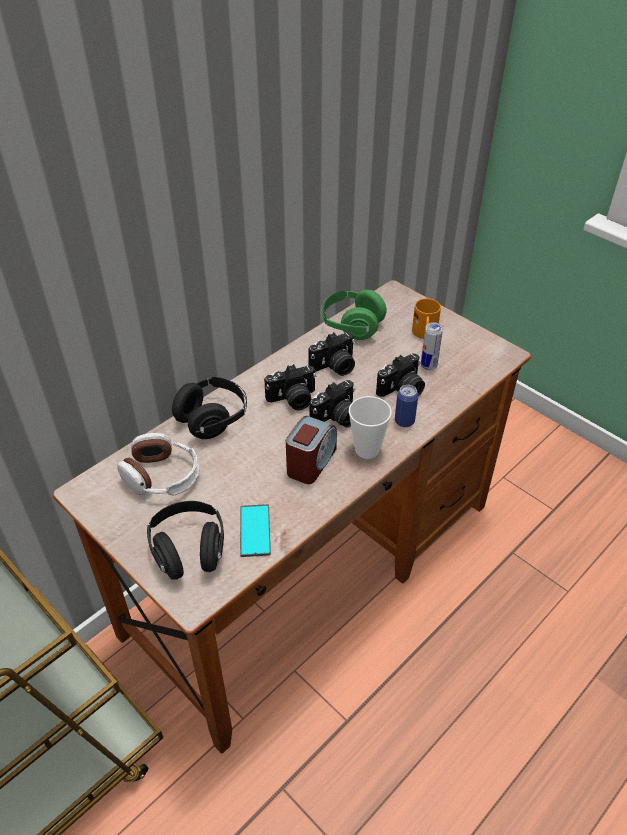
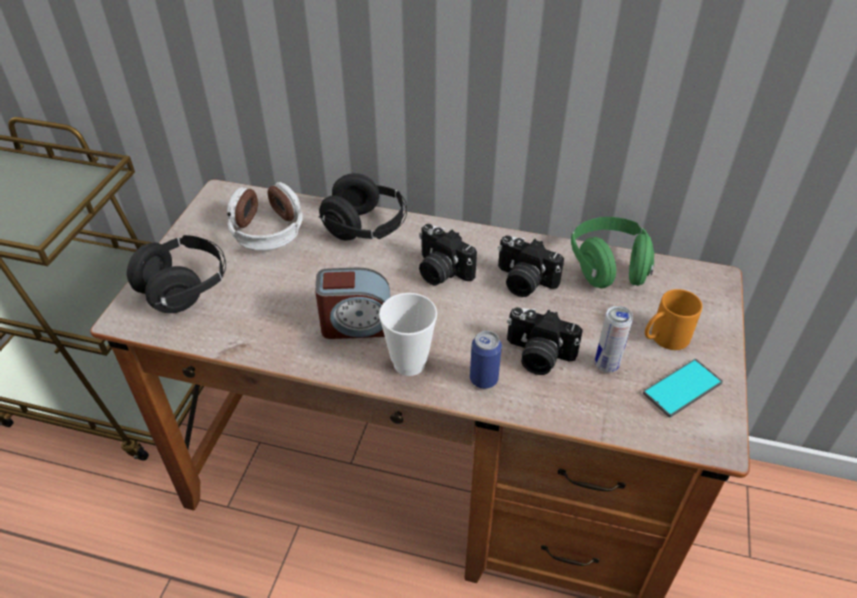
camera: 60 degrees right, 0 degrees up
(255, 531) = (233, 322): phone -> phone (682, 388)
(337, 418) = (441, 317): camera -> none

